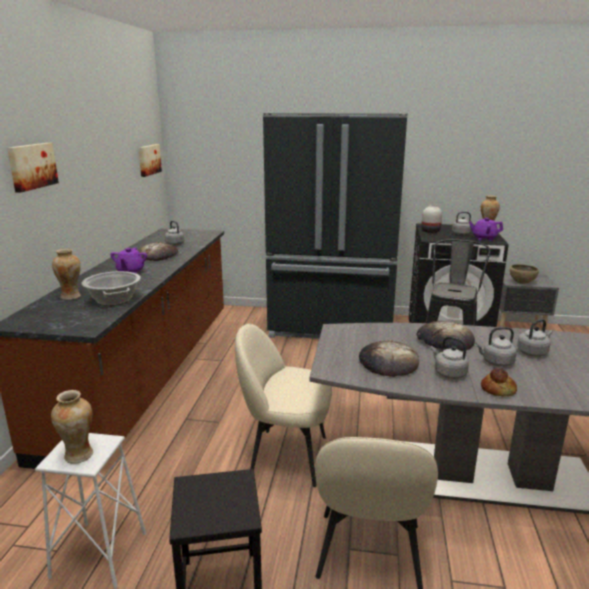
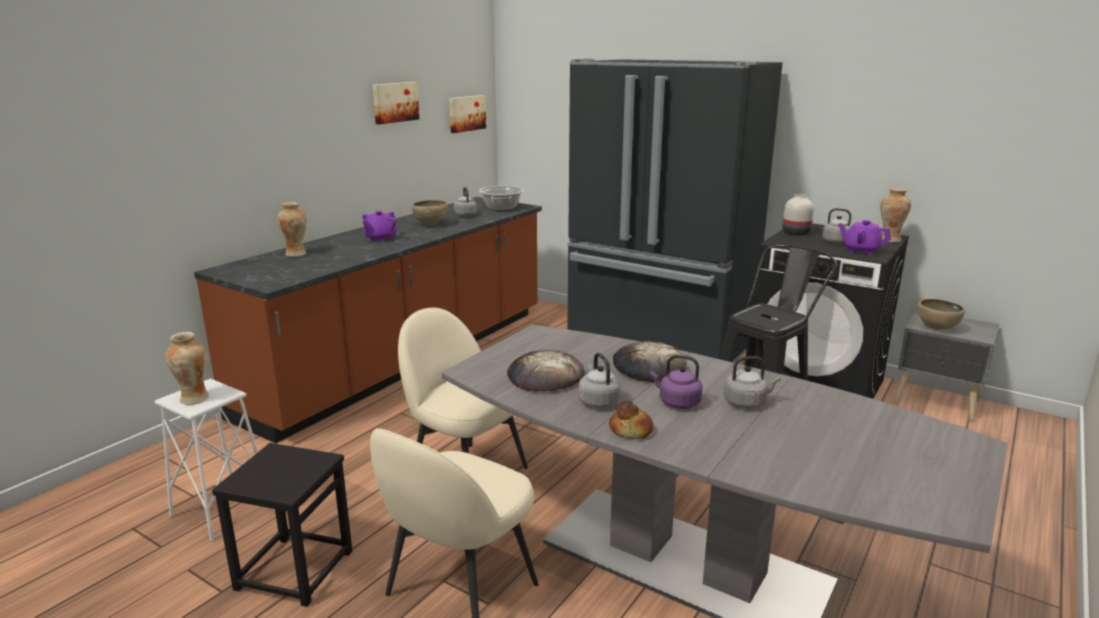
camera: 25 degrees right, 0 degrees up
(31, 166) = (277, 113): picture -> picture (394, 102)
(114, 300) = (328, 263): cooking pot -> cooking pot (502, 208)
(157, 255) = (431, 225): bread -> brown bowl
(496, 362) = (677, 402): grey kettle -> purple kettle

